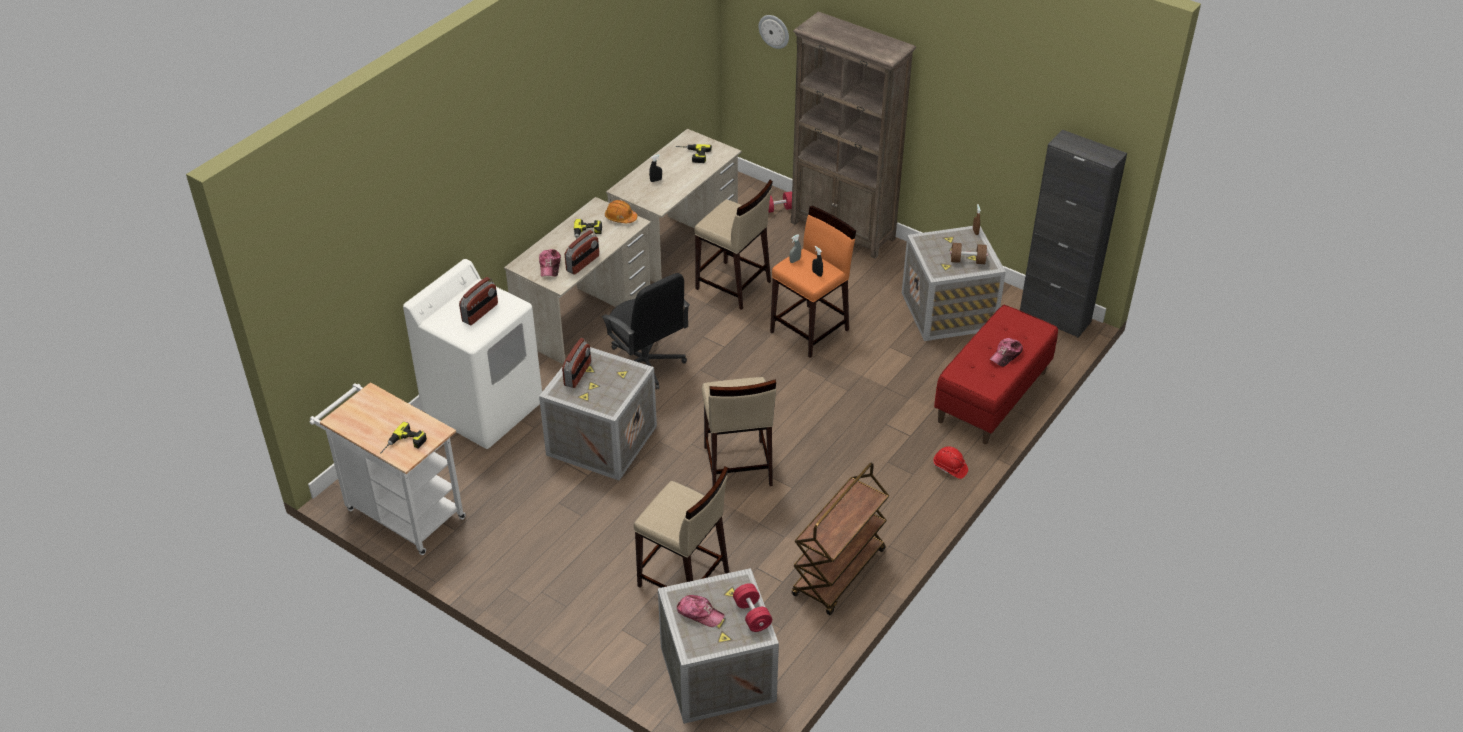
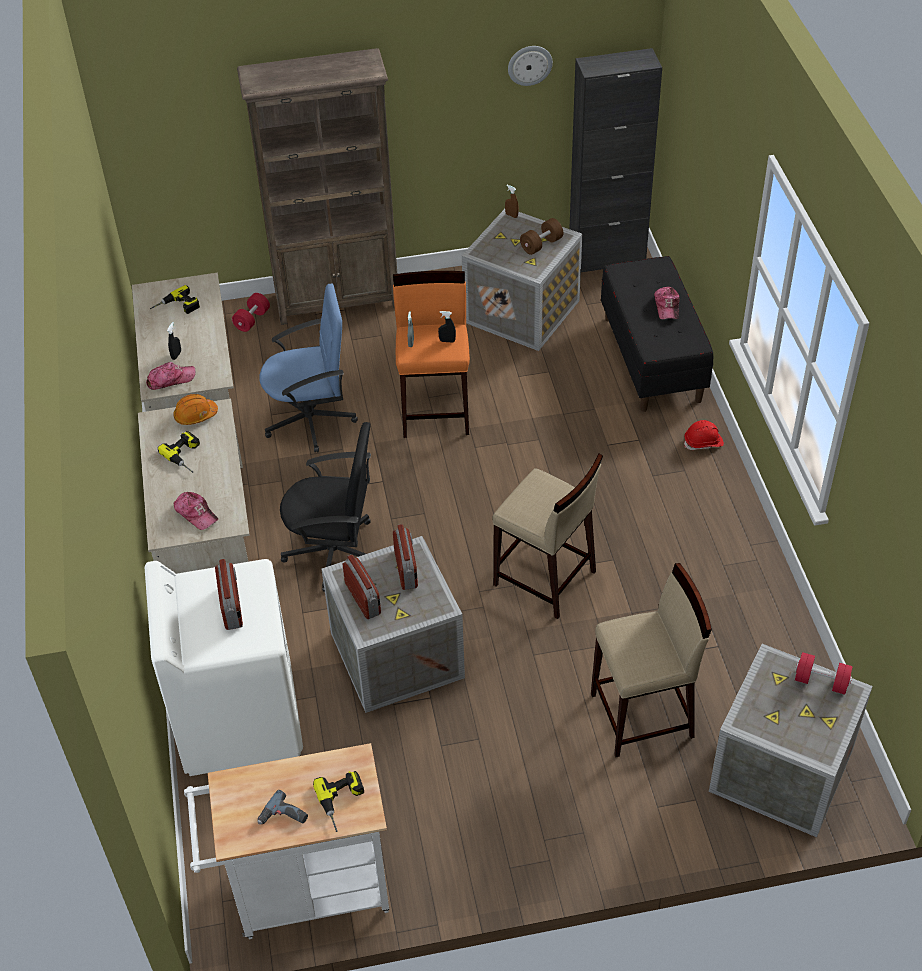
camera: 45 degrees left, 5 degrees up
(371, 429) = (283, 818): none -> power drill
(583, 263) = (225, 486): radio -> radio (406, 569)
(699, 613) = (783, 719): cap -> cap (170, 379)
(733, 286) = (311, 419): beige stool -> blue office chair
(774, 31) = (178, 118): wall clock -> wall clock (529, 65)
(839, 574) = (748, 600): brown cart -> none
(992, 397) = (652, 359): red bench -> black bench

